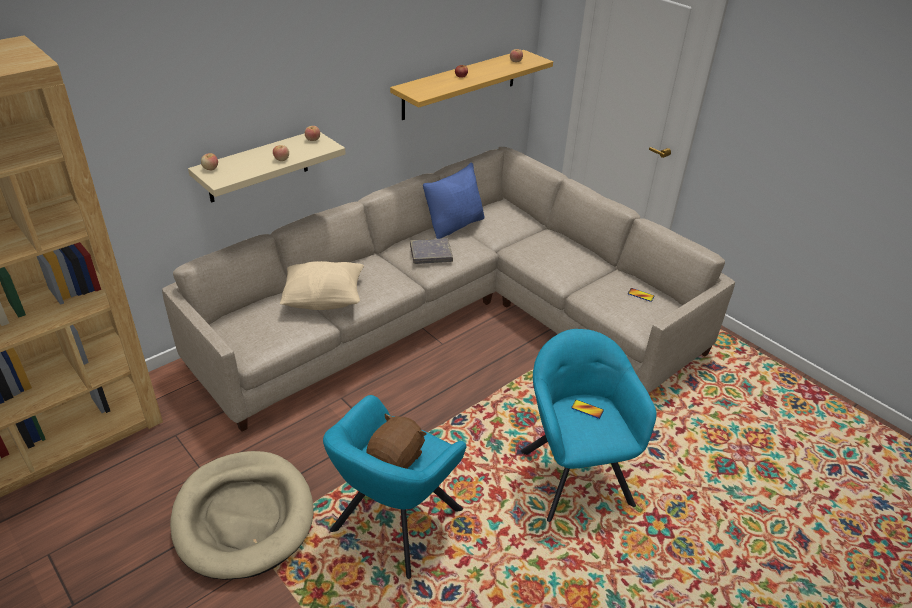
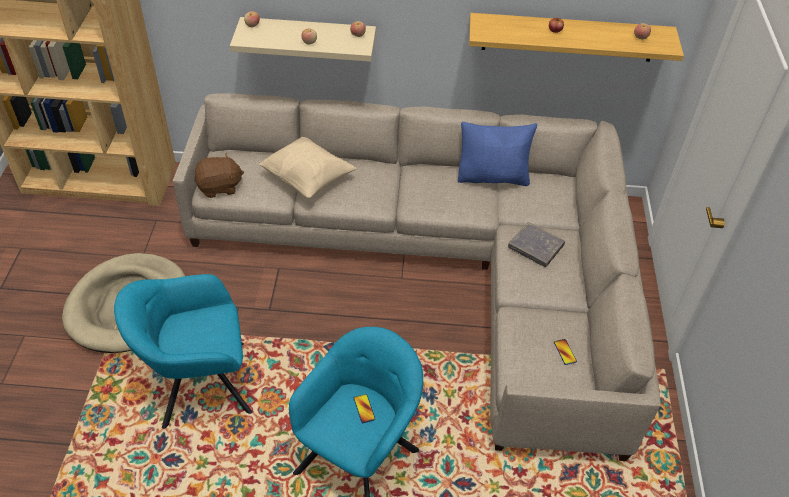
camera: 45 degrees right, 10 degrees up
(397, 458) = (191, 335): brown plush toy -> brown plush toy (219, 187)
(431, 254) = (434, 191): grey book -> grey book (535, 247)

